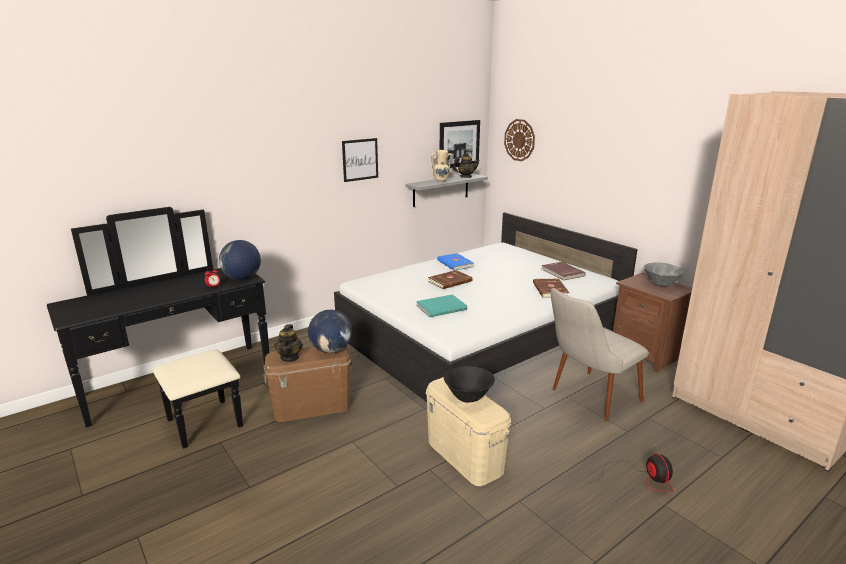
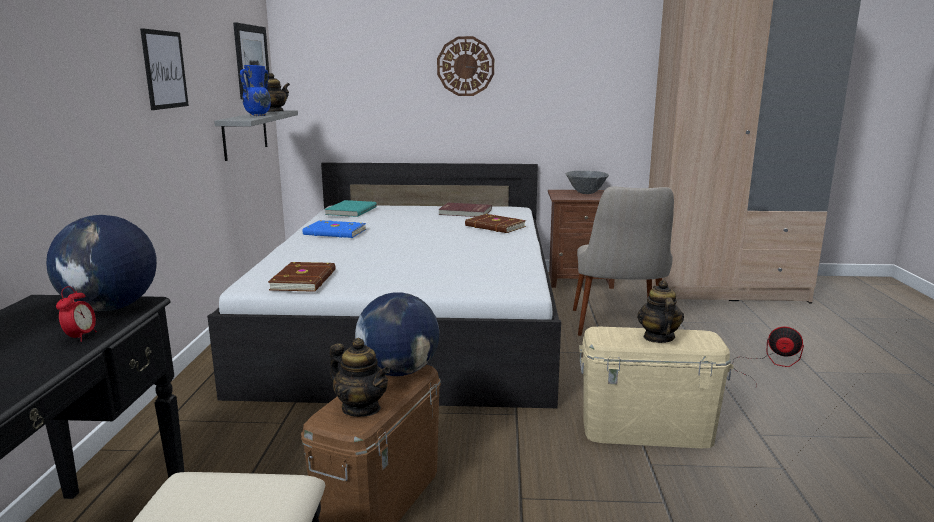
camera: 50 degrees left, 5 degrees down
(441, 181) = (258, 115): beige vase -> blue vase
(441, 307) = (438, 270): turquoise book -> turquoise book (350, 211)
(450, 282) = (380, 247): brown book -> brown book (305, 280)
(468, 398) = (658, 338): black bowl -> teapot
(519, 140) = (335, 54): wall clock -> wall clock (465, 66)

